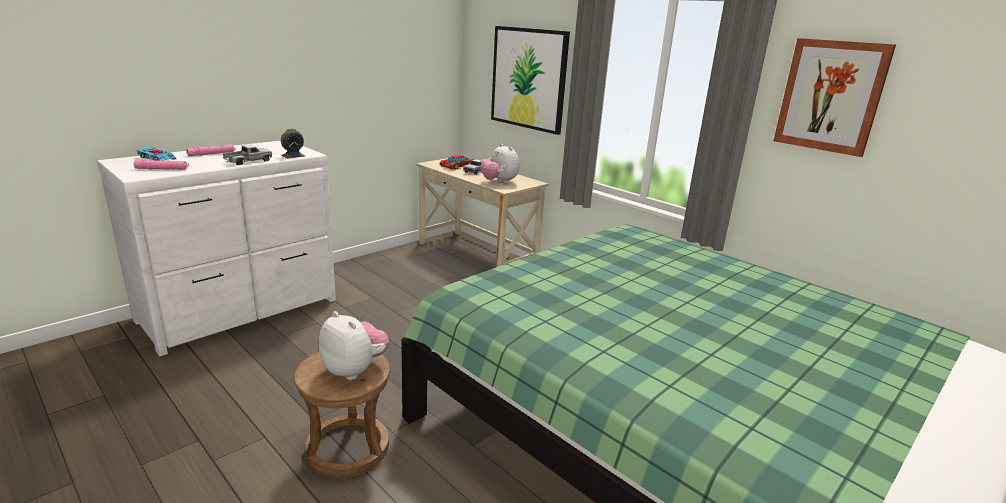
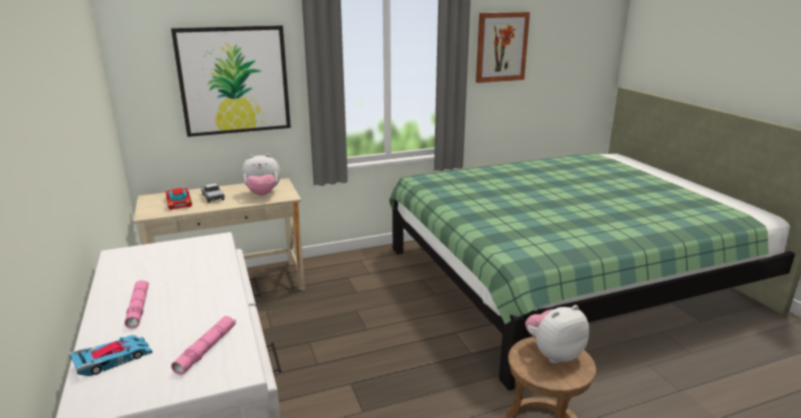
camera: 65 degrees left, 0 degrees up
(248, 161) = (220, 280): toy truck -> none
(293, 155) = (214, 250): alarm clock -> none

